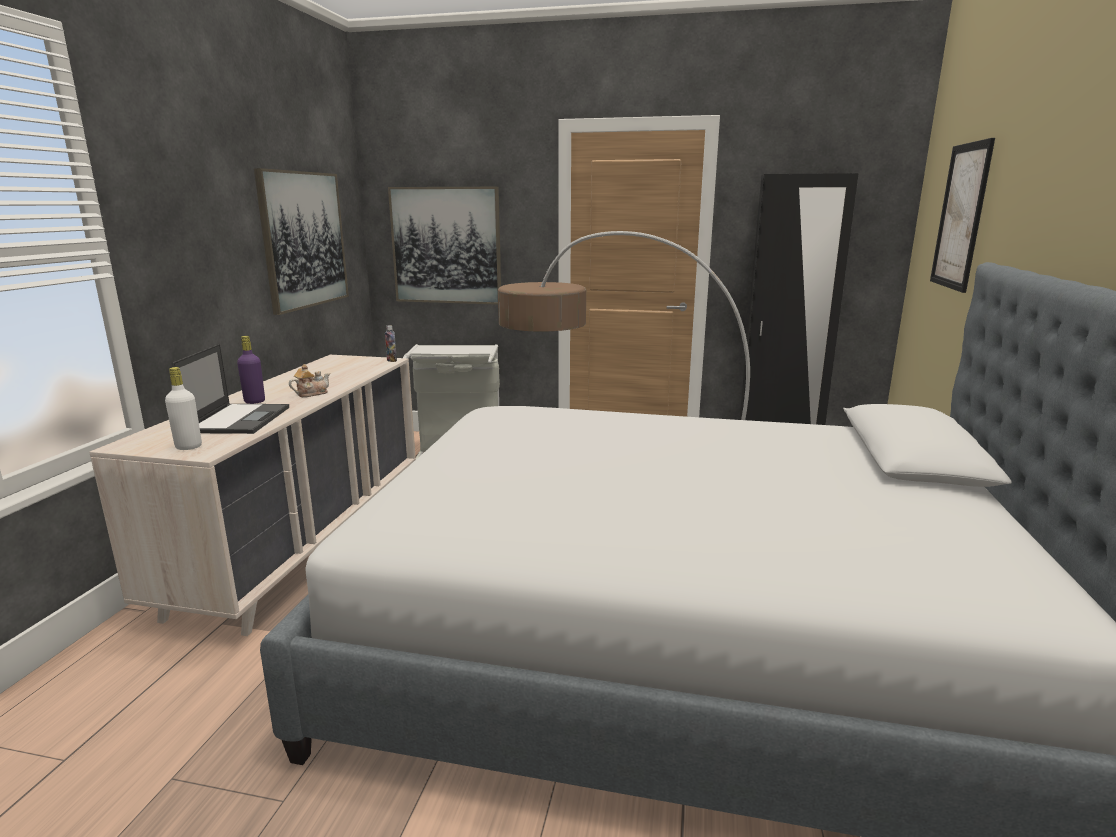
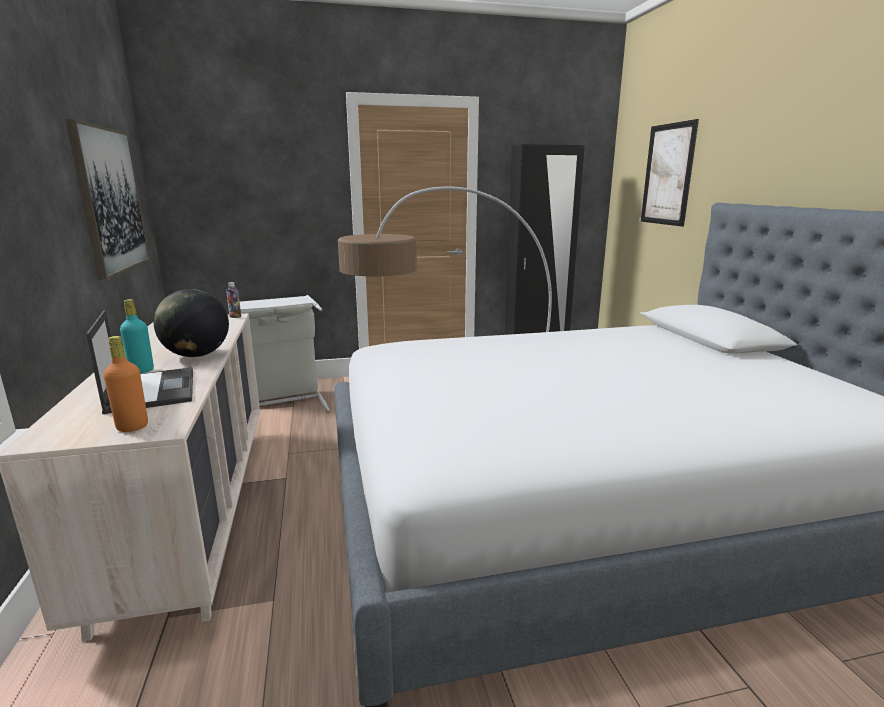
camera: 25 degrees left, 0 degrees up
(188, 447) = (132, 427): white bottle -> orange bottle
(254, 401) = (141, 371): purple bottle -> turquoise bottle
(311, 393) = (197, 355): teapot -> globe
(446, 246) = (242, 207): picture -> none

